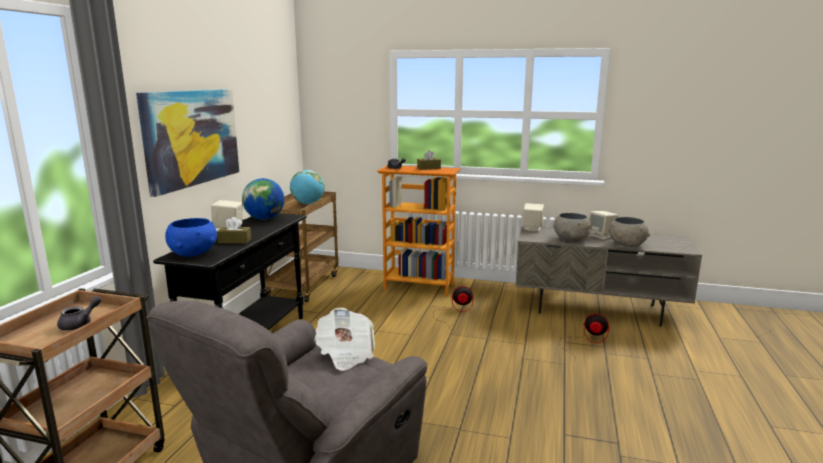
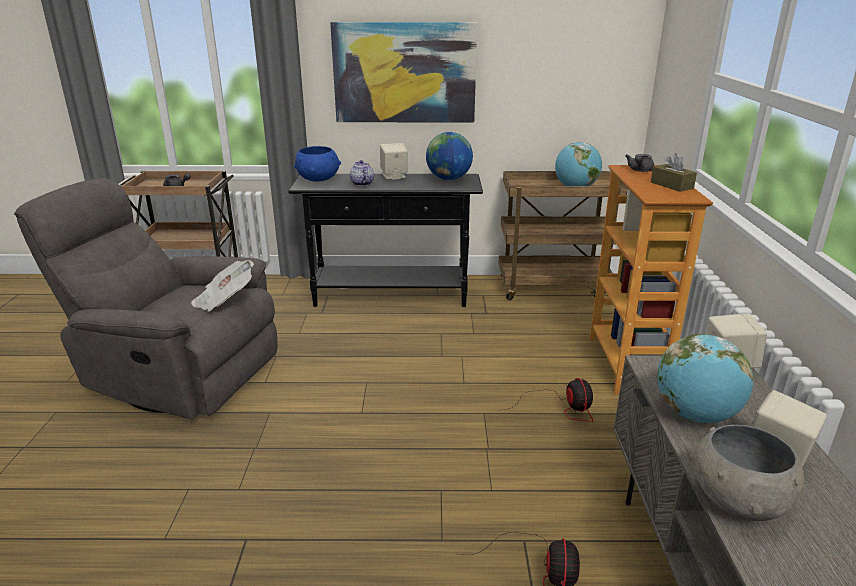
camera: 75 degrees right, 10 degrees up
(234, 241) = (361, 183): brown tissue box -> teapot
(571, 239) = (695, 415): grey bowl -> globe

